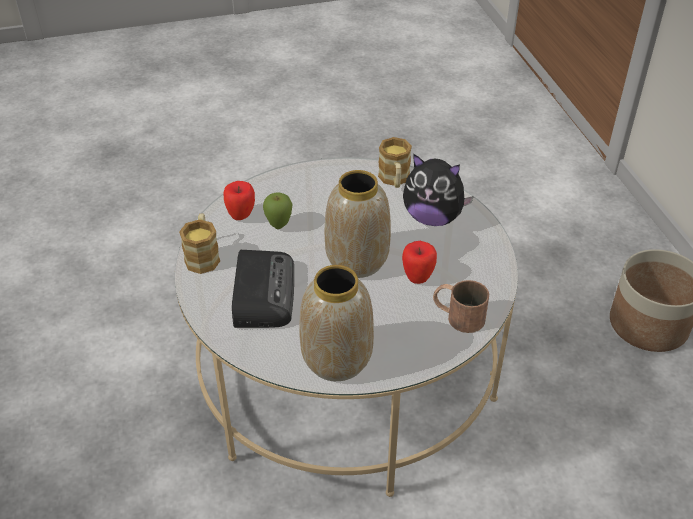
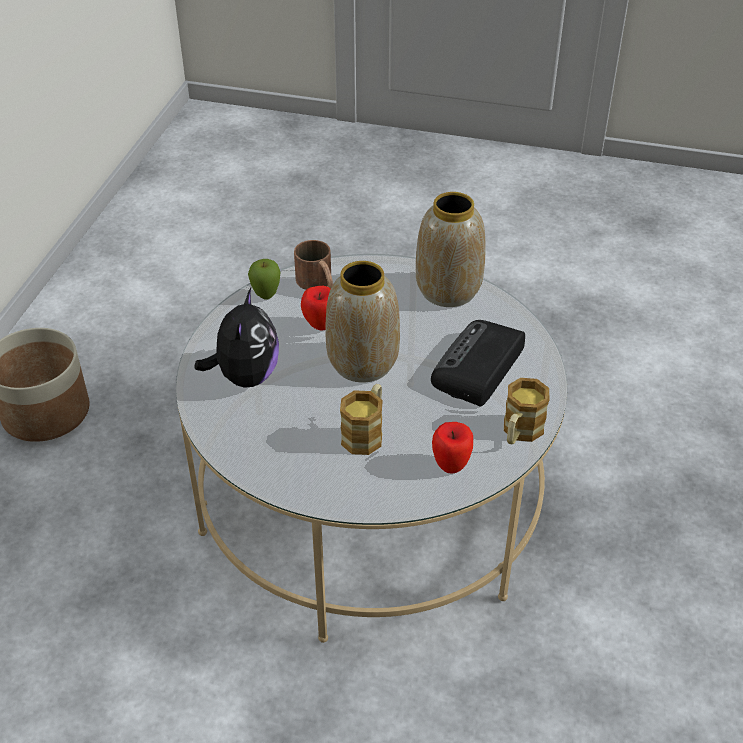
camera: 150 degrees left, 0 degrees up
(279, 226) = (415, 434): apple -> apple (266, 296)
(394, 180) = (238, 438): mug -> mug (366, 433)
(433, 218) = (245, 376): plush toy -> plush toy turned 45 degrees clockwise

